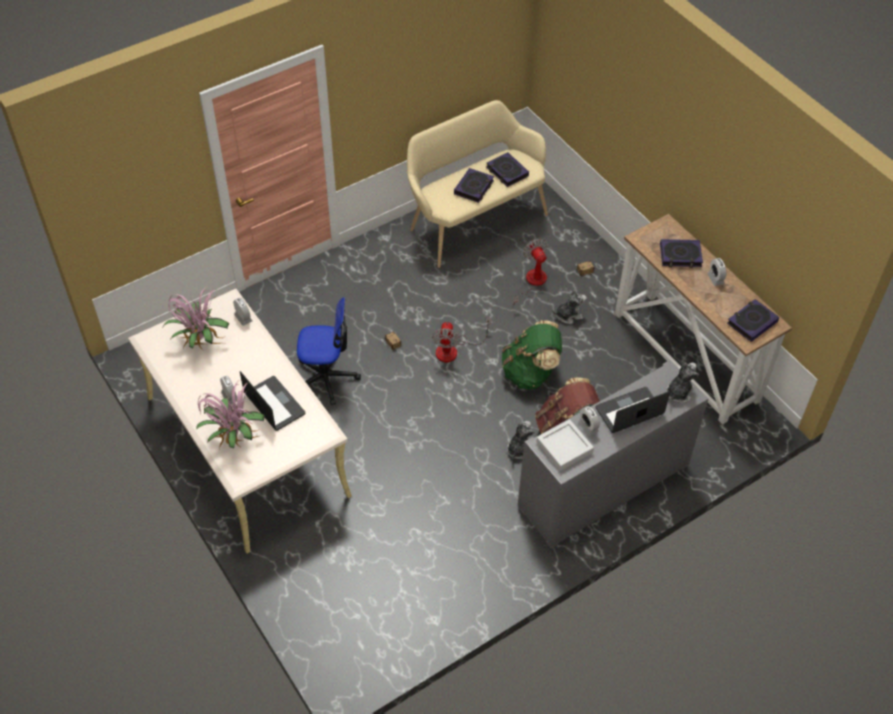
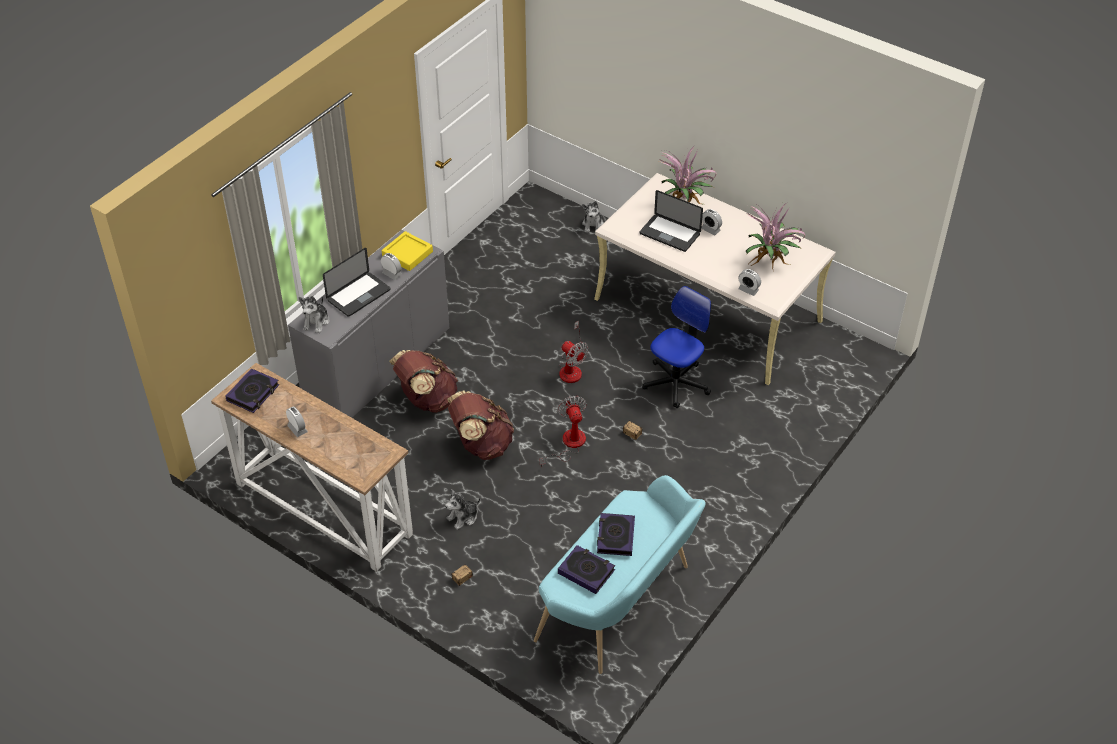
camera: 160 degrees right, 5 degrees down
(326, 378) = (676, 383): office chair -> office chair turned 150 degrees clockwise
(474, 220) = (620, 605): beige bench -> turquoise bench
(519, 449) = (466, 374): plush toy -> plush toy (593, 225)
(530, 373) = (481, 444): green backpack -> brown backpack
(532, 283) = (517, 543): fan -> fan (571, 368)
(564, 447) = (407, 254): grey tray -> yellow tray
(680, 256) = (340, 444): book -> none

